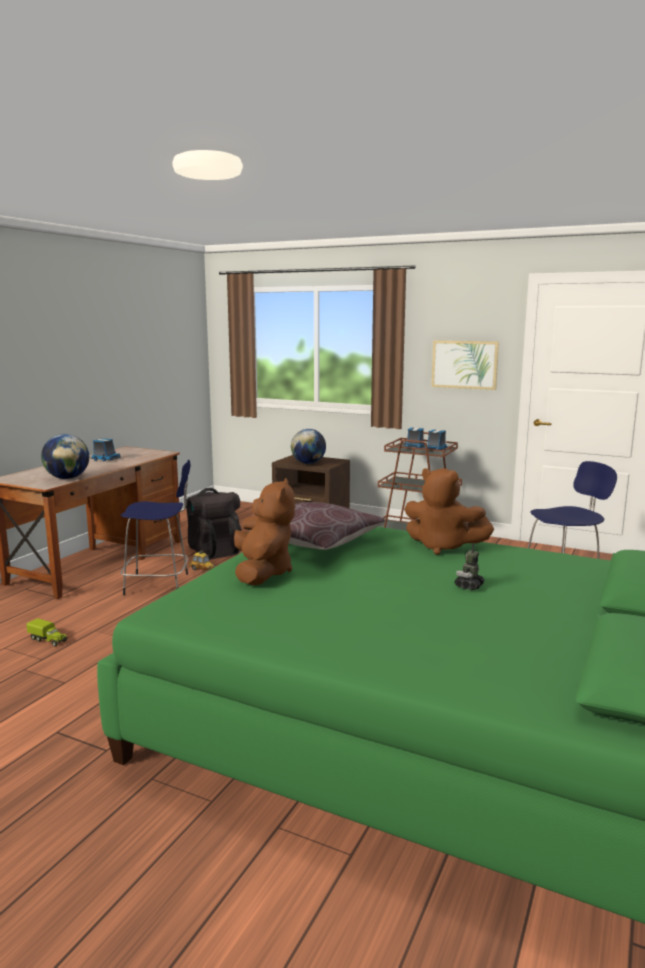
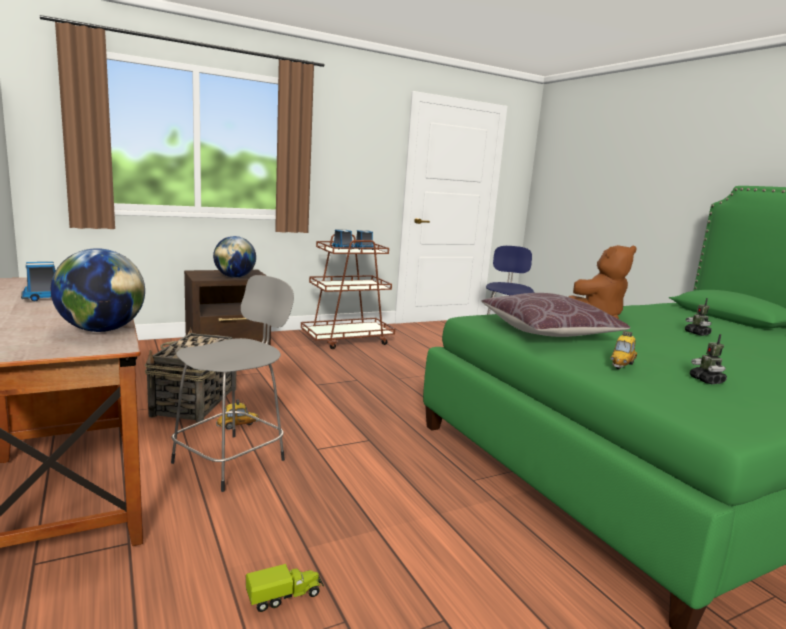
camera: 55 degrees left, 0 degrees up
(159, 584) = (232, 460): blue stool -> grey stool
(214, 550) = (194, 402): black backpack -> basket
(262, 573) = (621, 365): brown plush toy -> toy car
(274, 601) = (706, 380): none -> toy robot
(464, 364) = (360, 169): picture -> none

